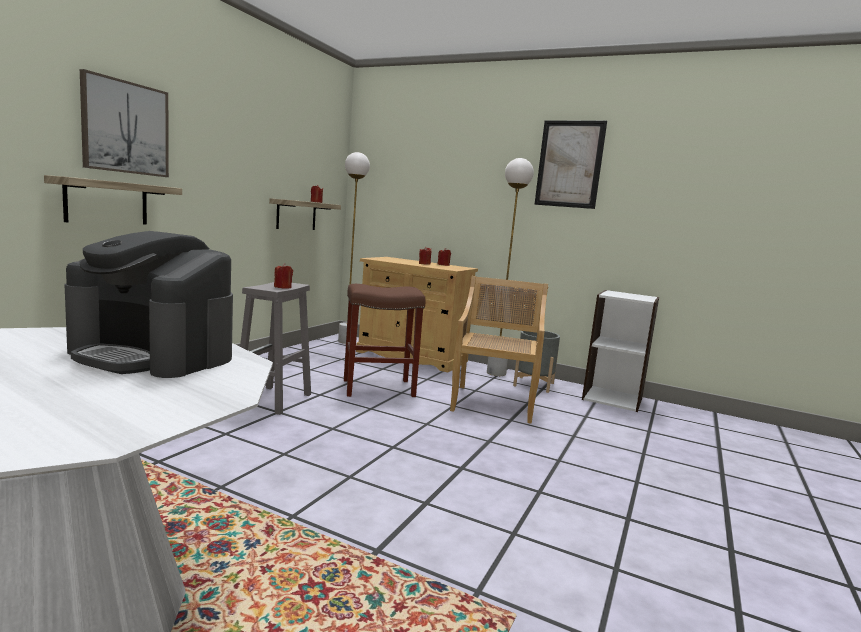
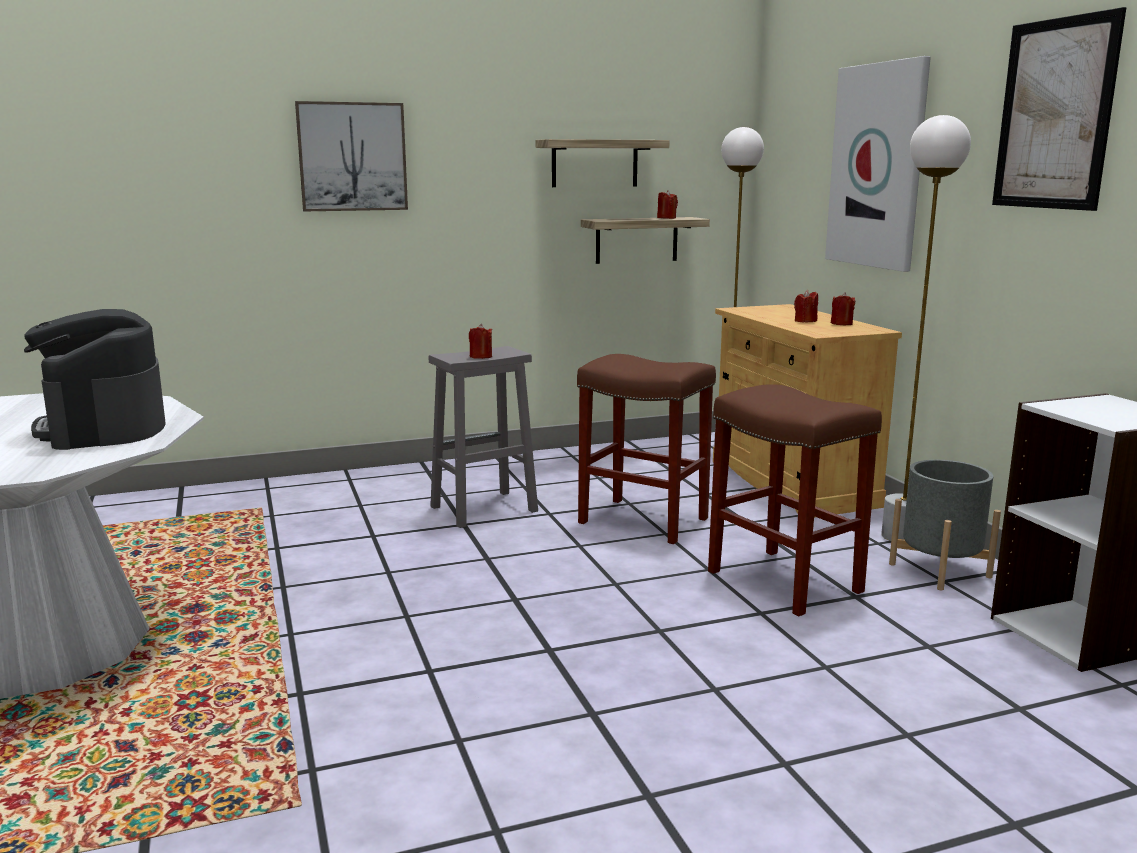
camera: 45 degrees right, 5 degrees up
(107, 202) = (333, 248): shelf -> shelf (594, 163)
(452, 182) = (878, 166): none -> picture
(493, 403) = (786, 582): beige chair -> brown stool

